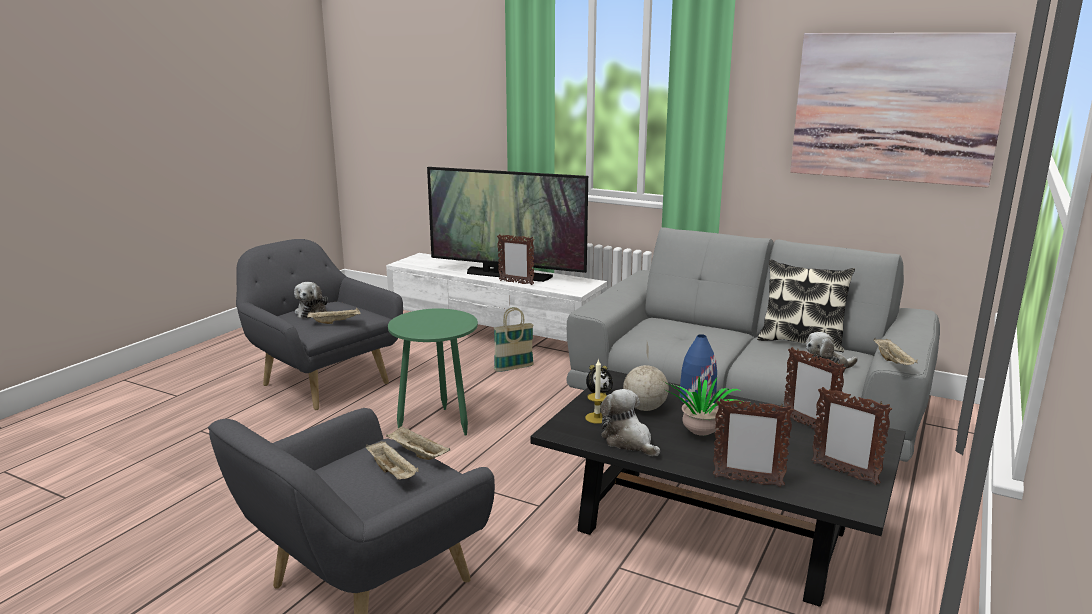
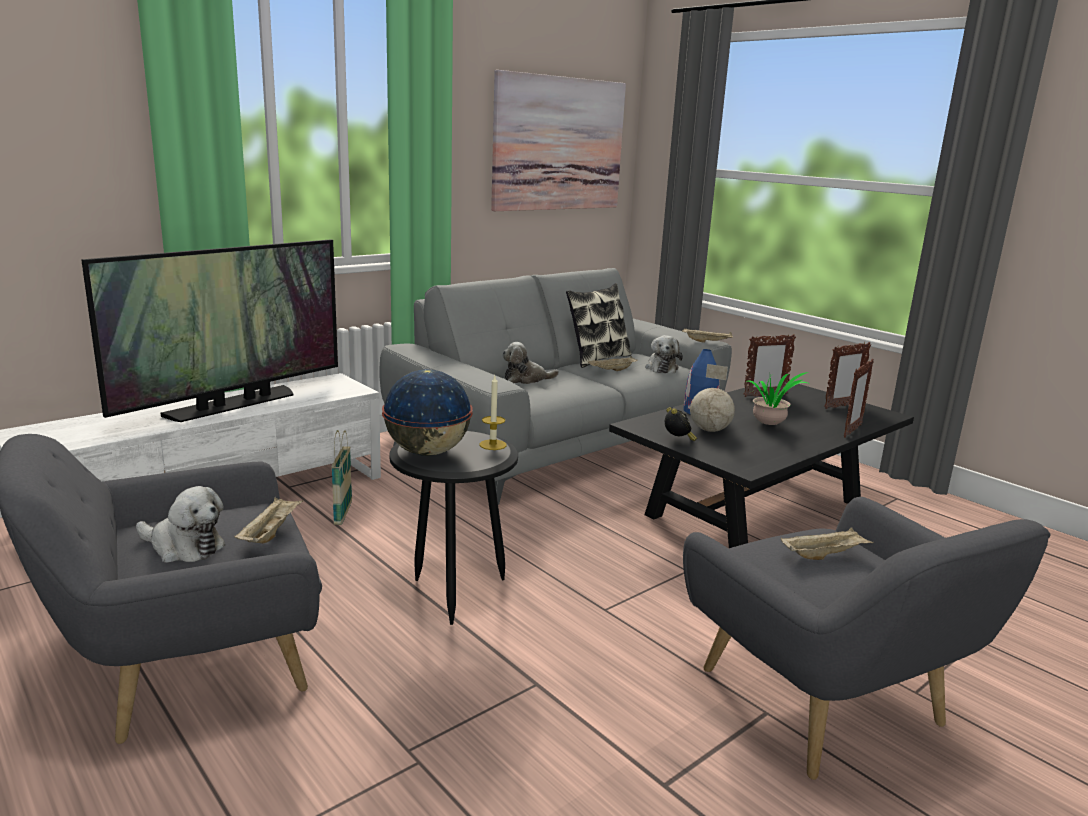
camera: 70 degrees left, 0 degrees up
(417, 454) = (777, 538): beige tray -> beige tray (612, 371)
(421, 316) = (428, 452): none -> globe
(437, 423) = (453, 592): green side table -> black side table
(516, 282) = (273, 406): picture frame -> none
(597, 418) = (722, 449): candle -> candle (493, 445)
(629, 441) = (775, 449): plush toy -> plush toy (526, 379)

